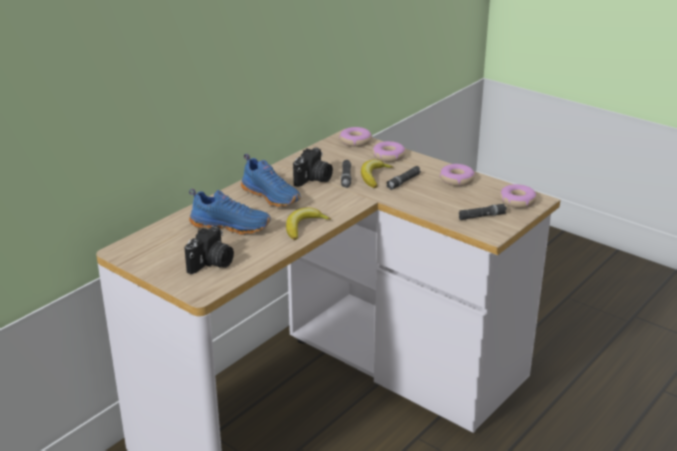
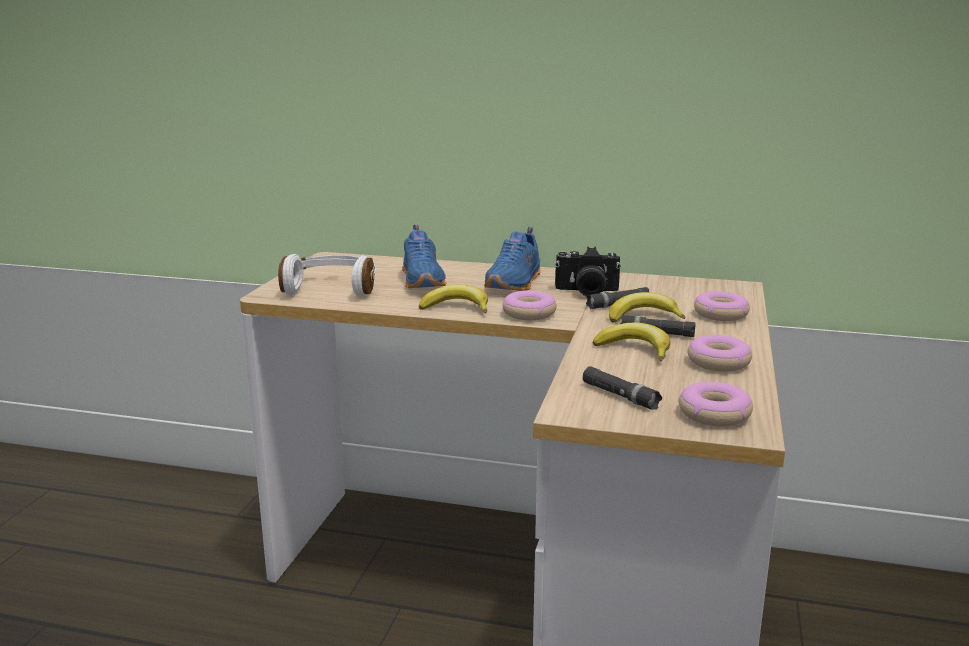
camera: 65 degrees right, 10 degrees down
(212, 264) = (332, 288): camera -> white headphones
(355, 141) = (732, 292): donut -> donut (529, 313)
(423, 194) = (635, 349): none -> banana

